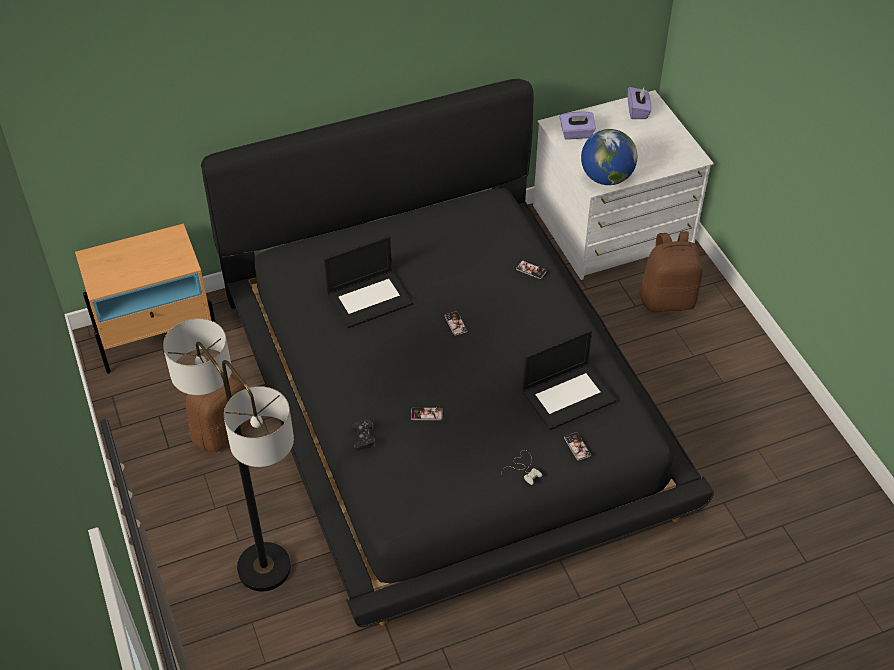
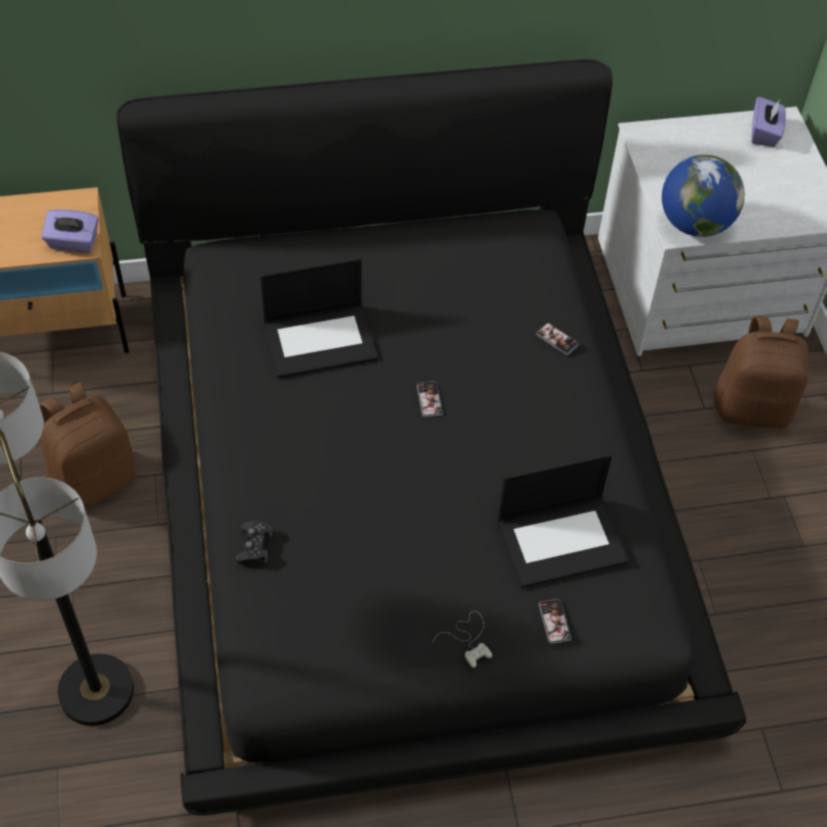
camera: 10 degrees right, 5 degrees up
(426, 414) = (352, 528): phone -> none
(576, 134) = (668, 152): purple tissue box -> purple tissue box (73, 243)

